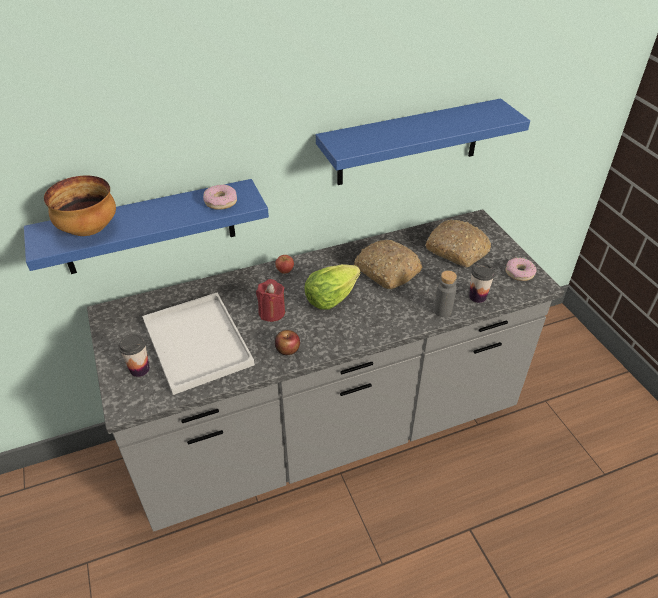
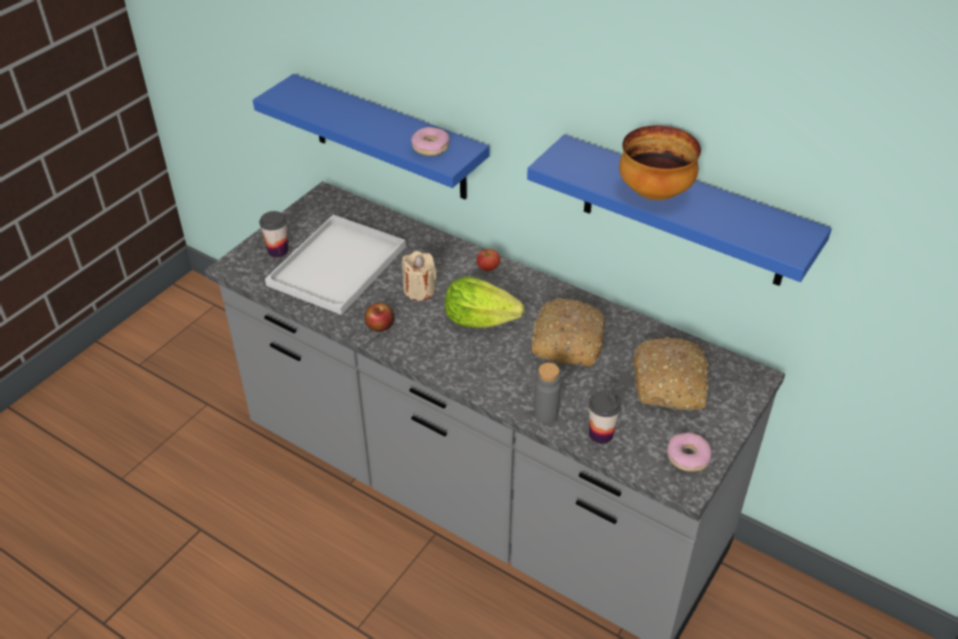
camera: 55 degrees right, 0 degrees up
(88, 230) = (317, 104): bowl -> bowl (653, 193)
(272, 312) = (419, 290): red candle -> beige candle

